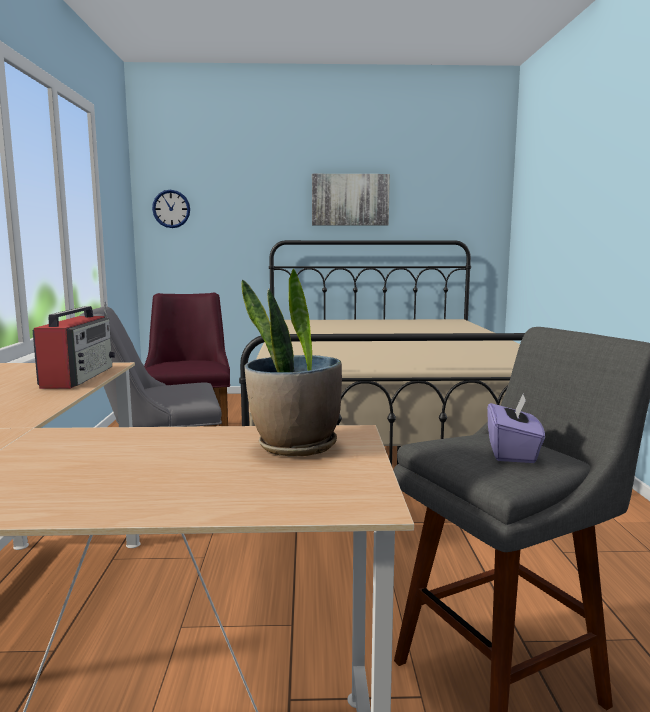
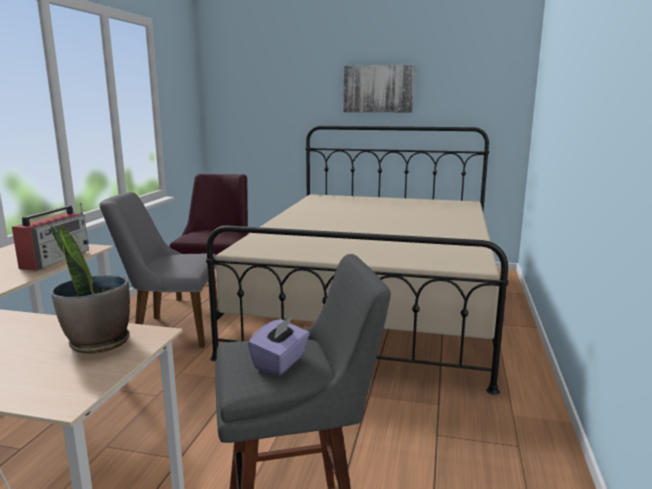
camera: 15 degrees right, 5 degrees up
(171, 209) = (229, 97): wall clock -> none

